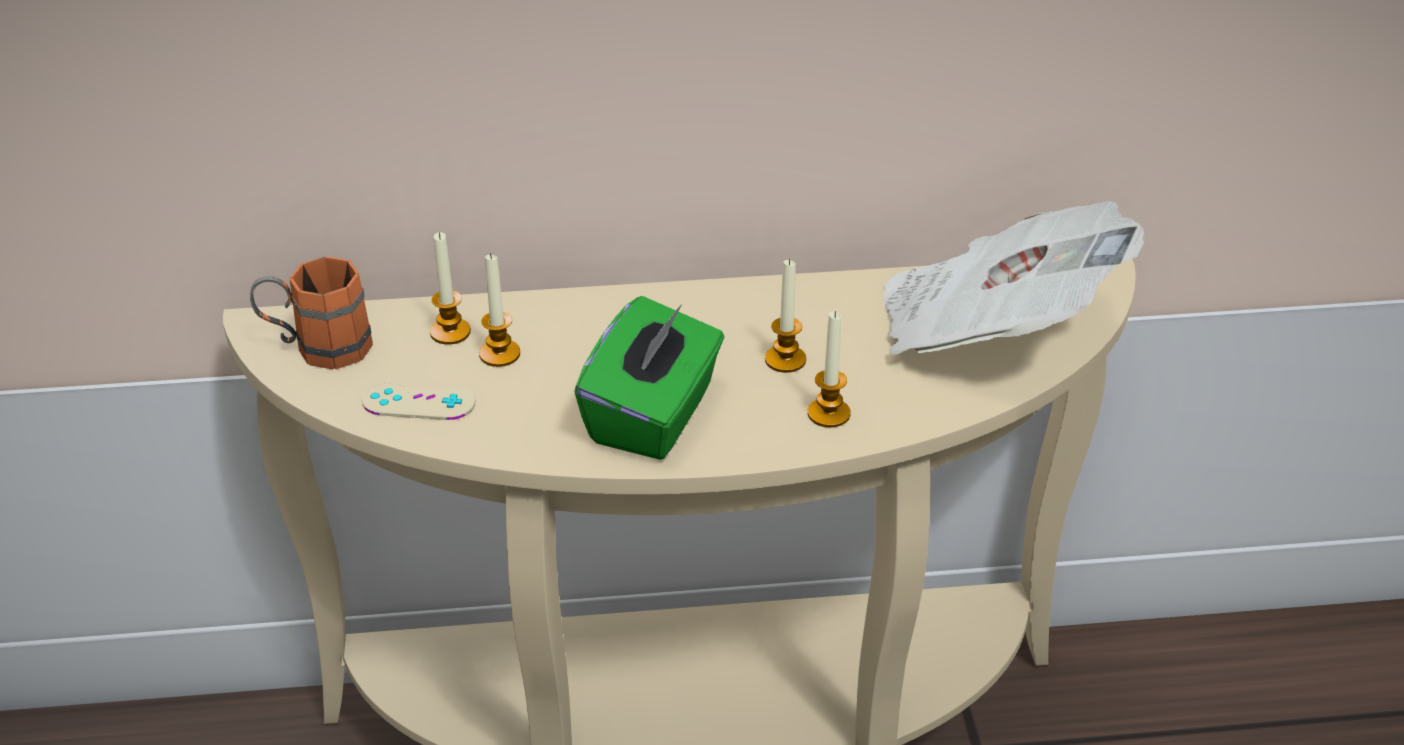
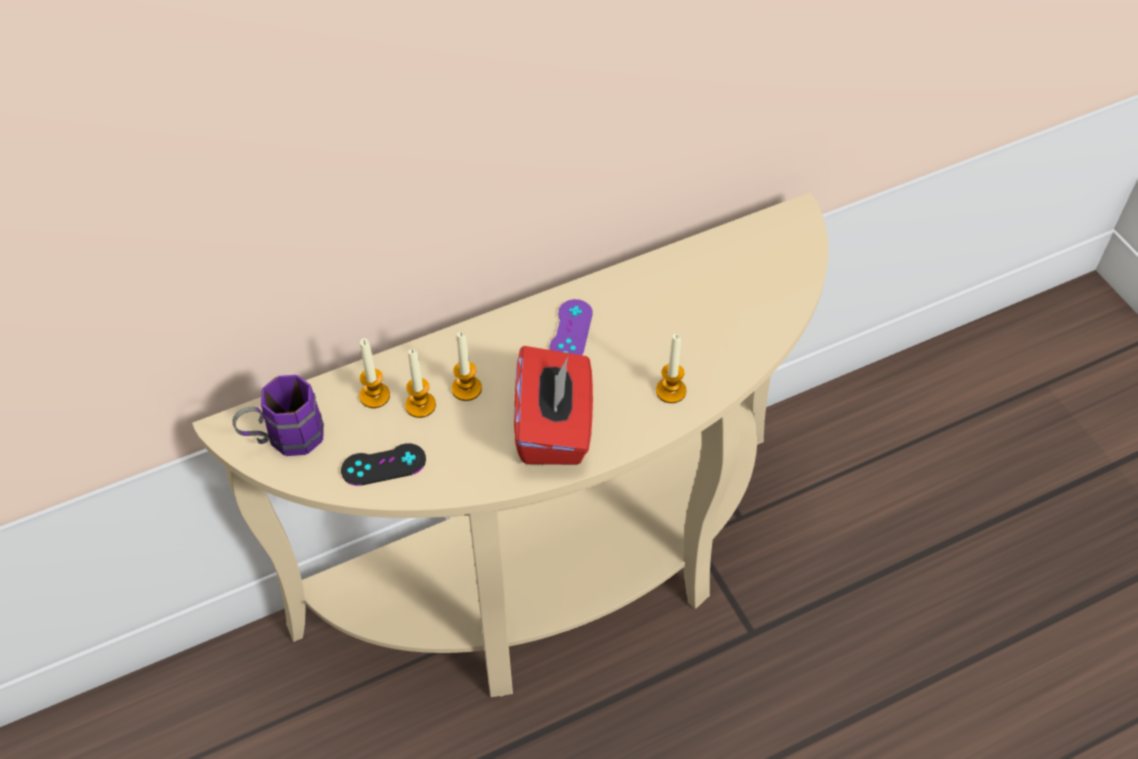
camera: 20 degrees left, 15 degrees up
(317, 348) = (283, 439): orange mug -> purple mug
(418, 402) = (383, 465): beige game controller -> black game controller
(653, 416) = (554, 428): green tissue box -> red tissue box
(731, 324) = (571, 331): none -> purple game controller
(785, 360) = (621, 352): candle -> candle (466, 388)
(992, 331) = (748, 287): newspaper -> none

